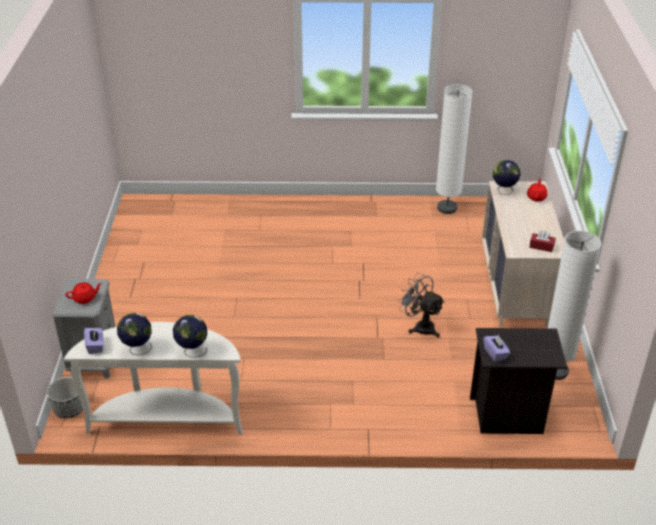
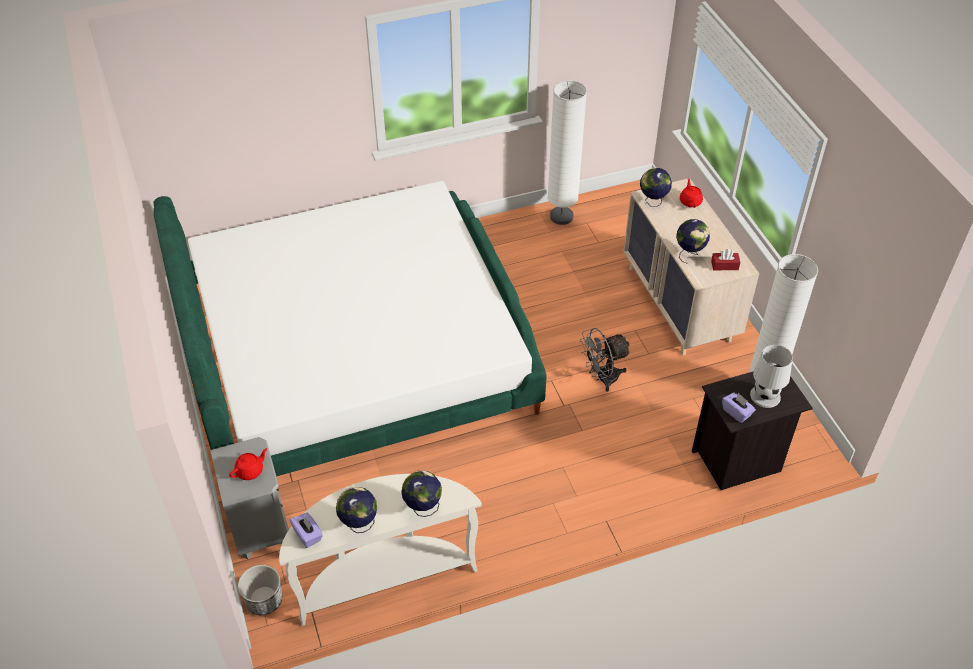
camera: 20 degrees left, 10 degrees up
(231, 263) = (354, 353): none -> bed
(420, 326) = (602, 378): grey fan -> grey fan turned 45 degrees counterclockwise
(515, 232) = (689, 254): none -> globe
(528, 348) = (765, 396): none -> white table lamp

